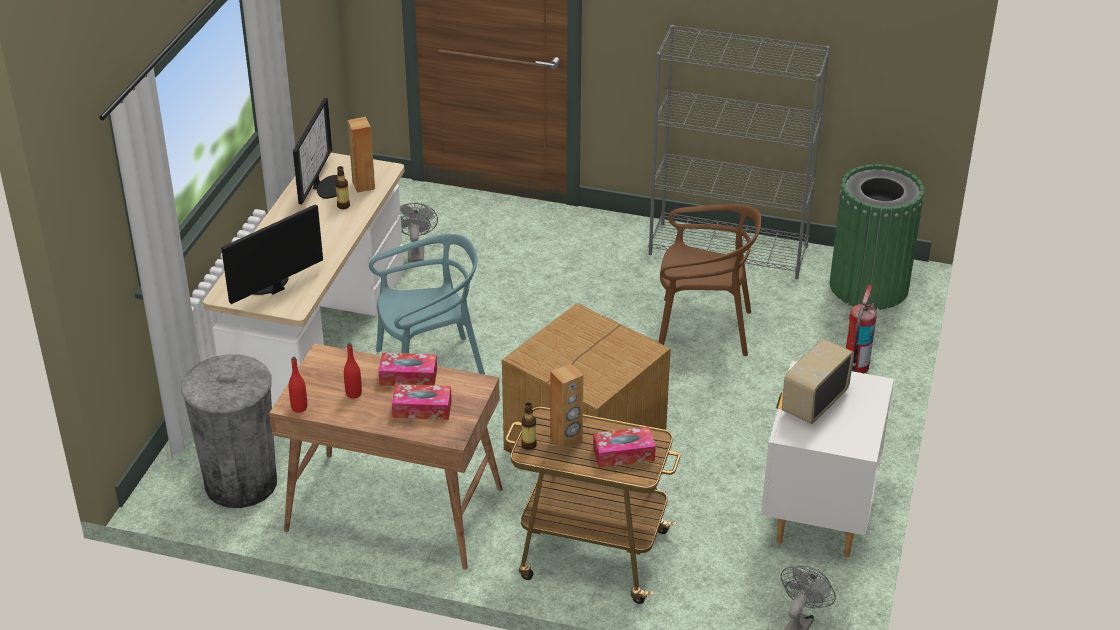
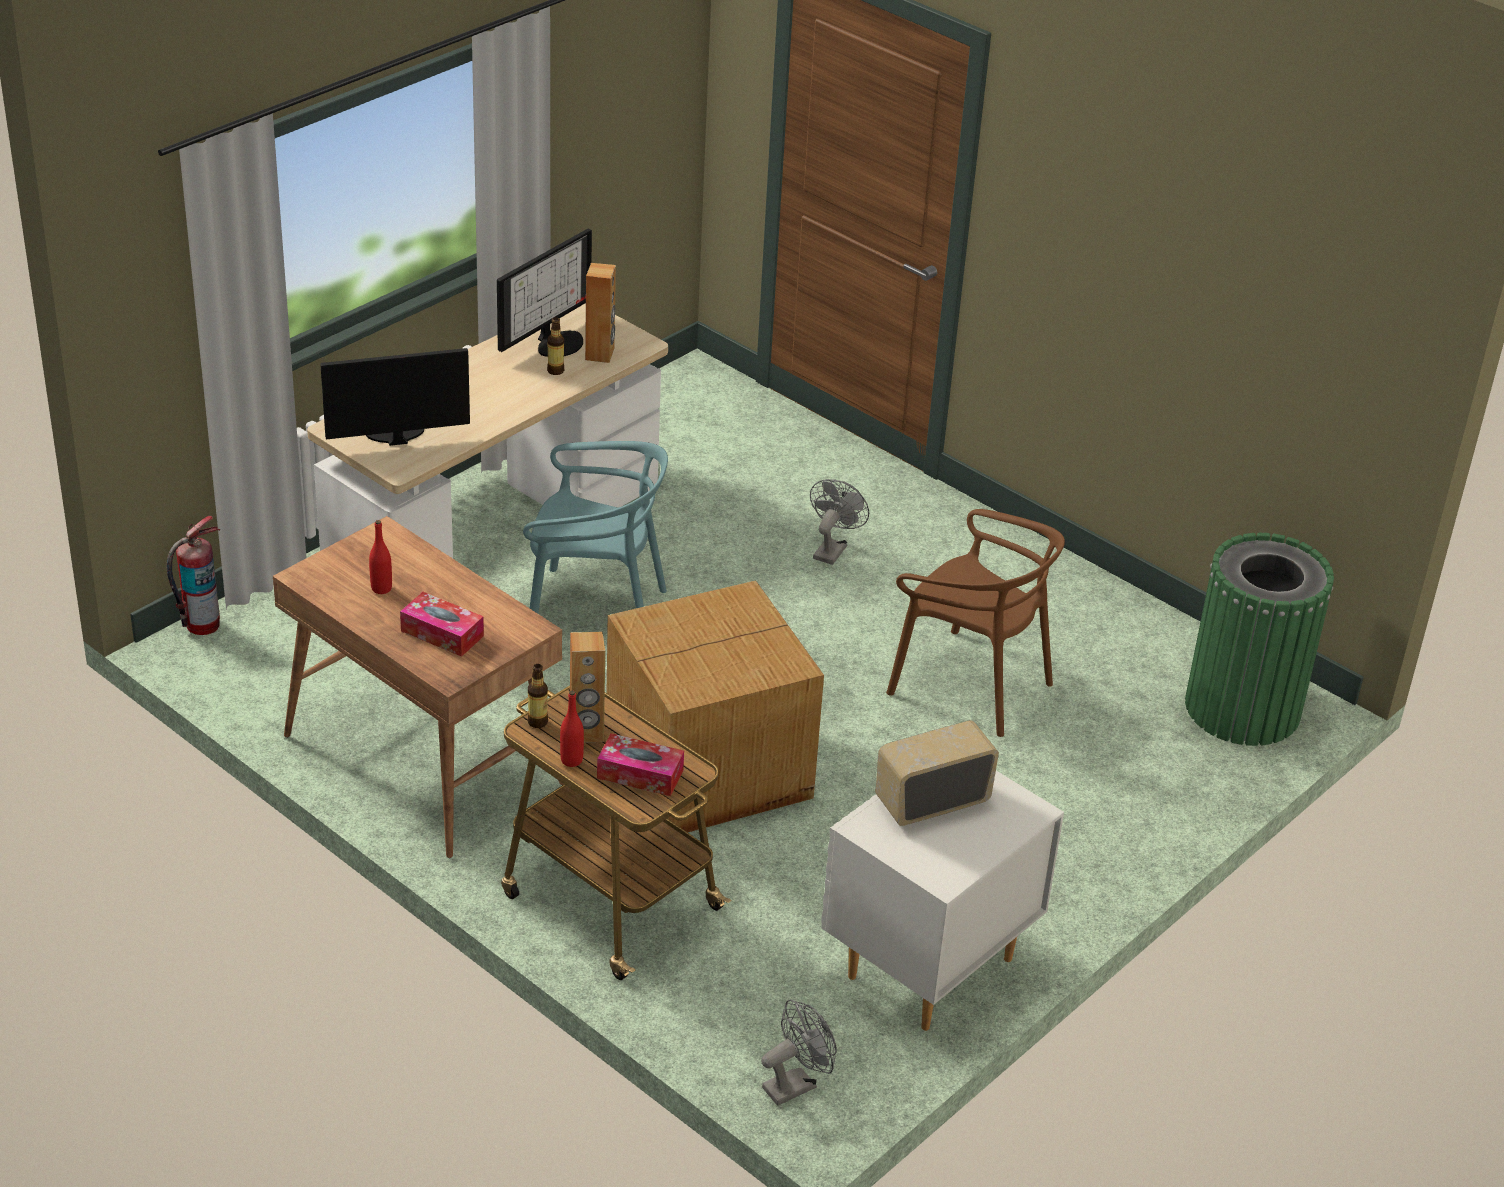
camera: 25 degrees right, 0 degrees up
(241, 483) = (280, 664): grey trash can -> none
(299, 408) = (309, 582): red bottle -> red bottle (571, 760)
(408, 377) = (458, 591): tissue box -> none
(415, 252) = (690, 469): grey fan -> grey fan (832, 549)
(729, 250) = (1089, 599): grey bookcase -> none
(855, 367) = (1136, 803): fire extinguisher -> fire extinguisher (201, 625)

